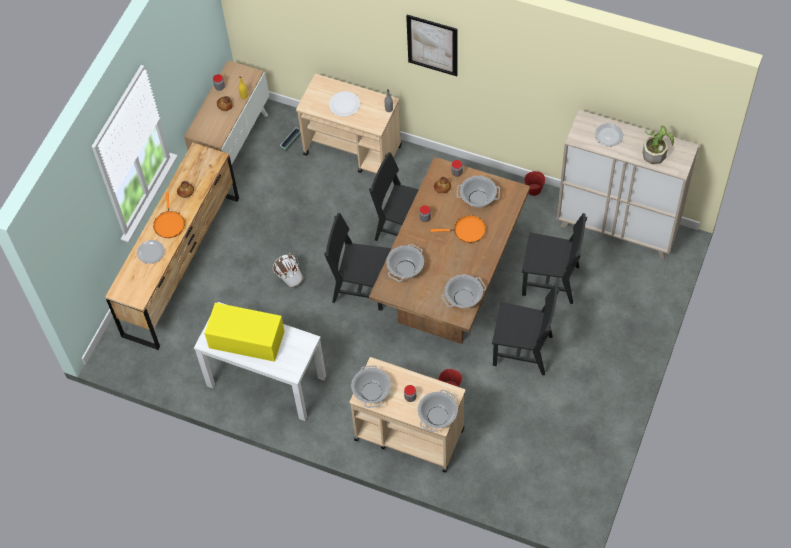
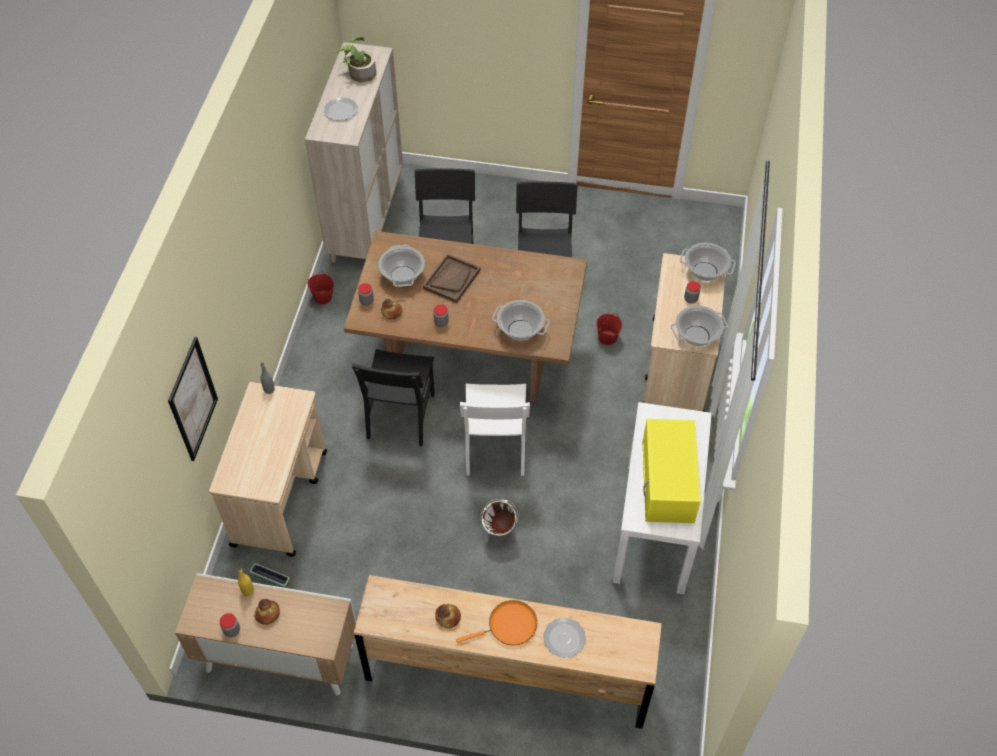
camera: 105 degrees left, 5 degrees down
(344, 104) = (265, 443): white plate -> none
(361, 287) = (495, 447): black chair -> white chair
(432, 45) = (232, 260): picture -> picture (193, 399)
(463, 298) = (547, 269): cooking pot -> none
(467, 231) = (452, 279): orange frying pan -> brown tray

